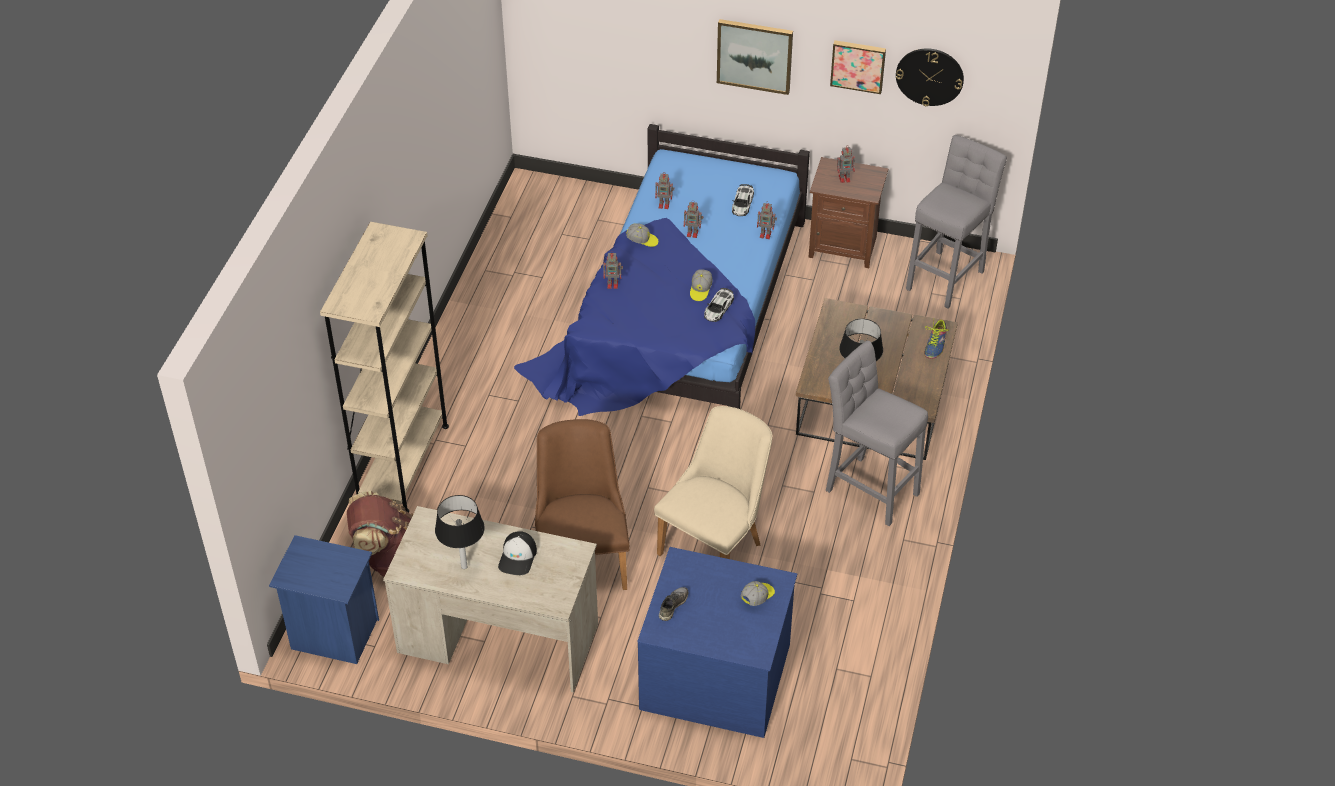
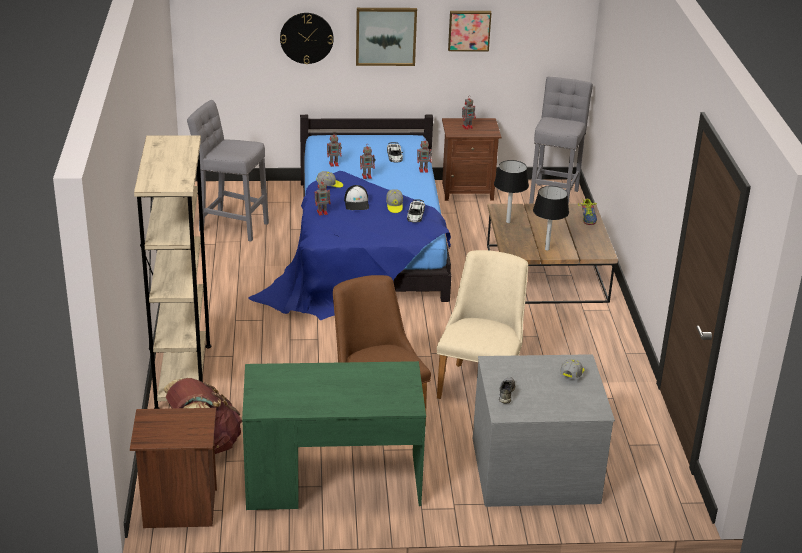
camera: 20 degrees left, 15 degrees down
(333, 635) = (179, 509): blue nightstand -> brown nightstand
(464, 566) = (311, 397): black table lamp -> black table lamp (508, 222)
(498, 638) = (332, 481): beige desk -> green desk
(518, 557) = (356, 382): cap -> cap (357, 203)
(716, 674) = (534, 468): blue dresser -> grey dresser
(868, 488) = (578, 327): grey stool -> grey stool (230, 225)
(929, 76) = (525, 30): wall clock -> wall clock (306, 38)

